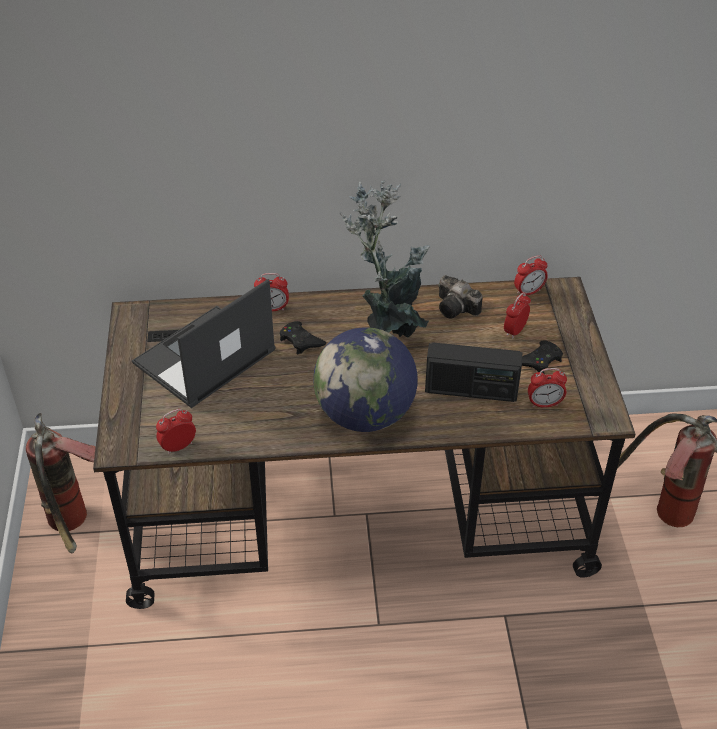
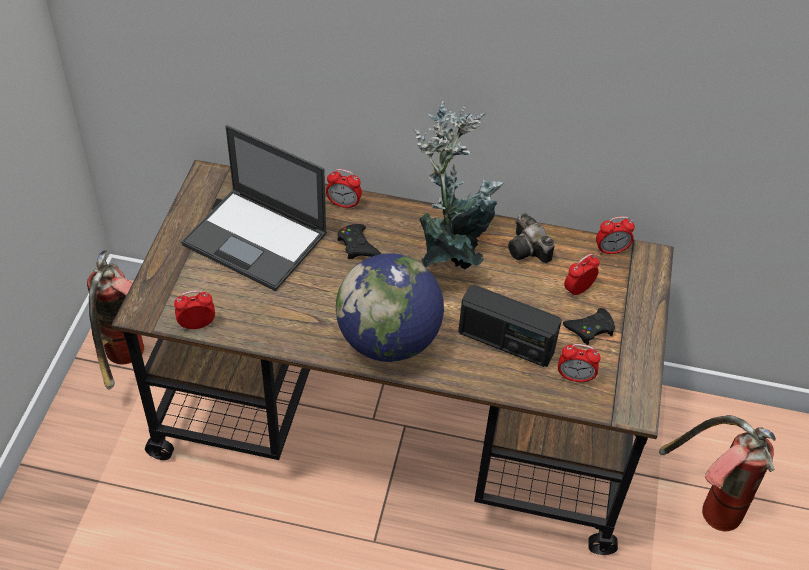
camera: 15 degrees right, 5 degrees up
(203, 358) = (257, 239): laptop -> laptop turned 120 degrees counterclockwise

